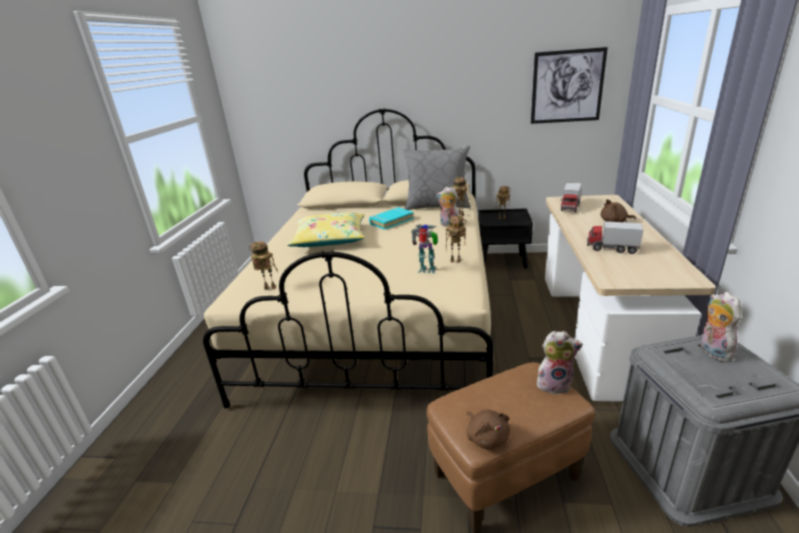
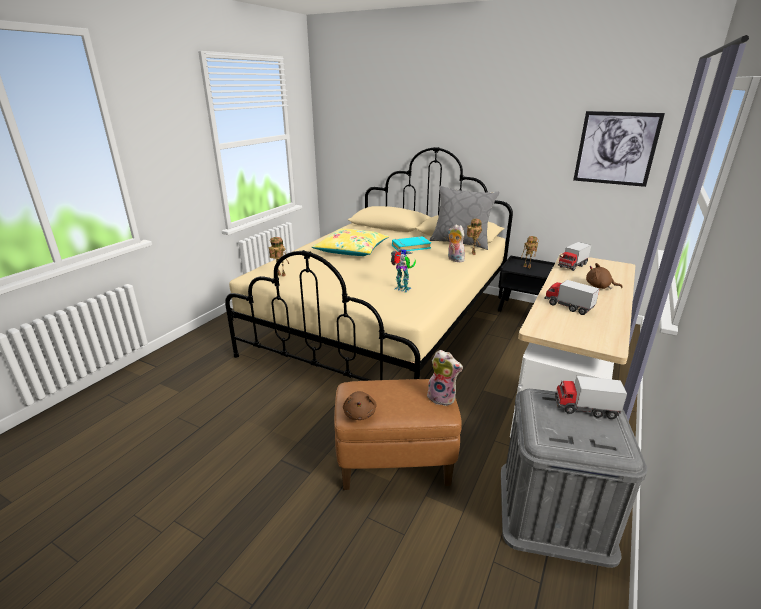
camera: 20 degrees right, 0 degrees up
(456, 261) = (432, 287): toy robot -> none
(711, 351) = (585, 409): plush toy -> toy truck

